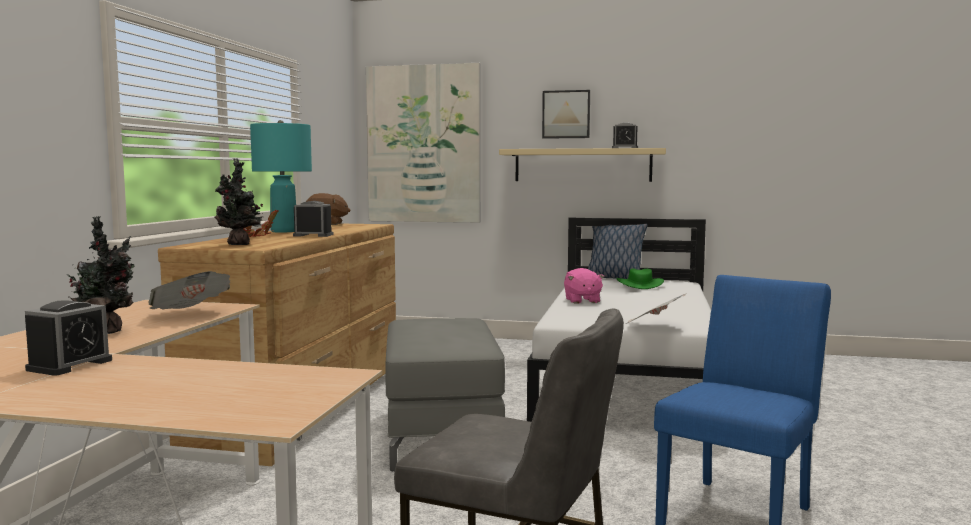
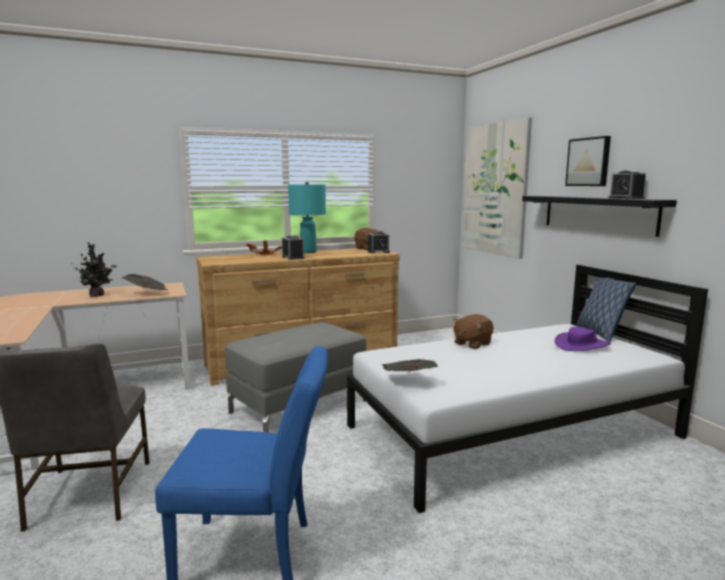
camera: 55 degrees right, 5 degrees up
(70, 365) = (27, 306): alarm clock -> alarm clock (378, 252)
(240, 244) = (225, 259): potted plant -> none
(582, 165) = (597, 214): beige shelf -> black shelf
(582, 301) = (472, 344): pink plush toy -> brown plush toy
(640, 285) = (582, 345): green hat -> purple hat

